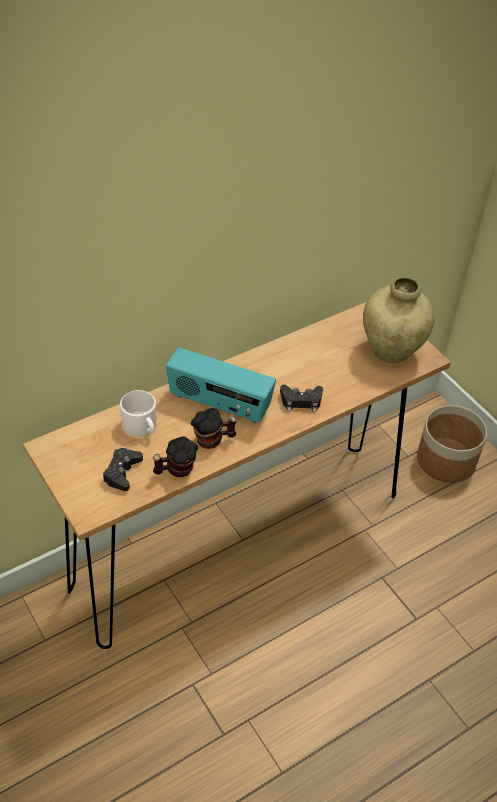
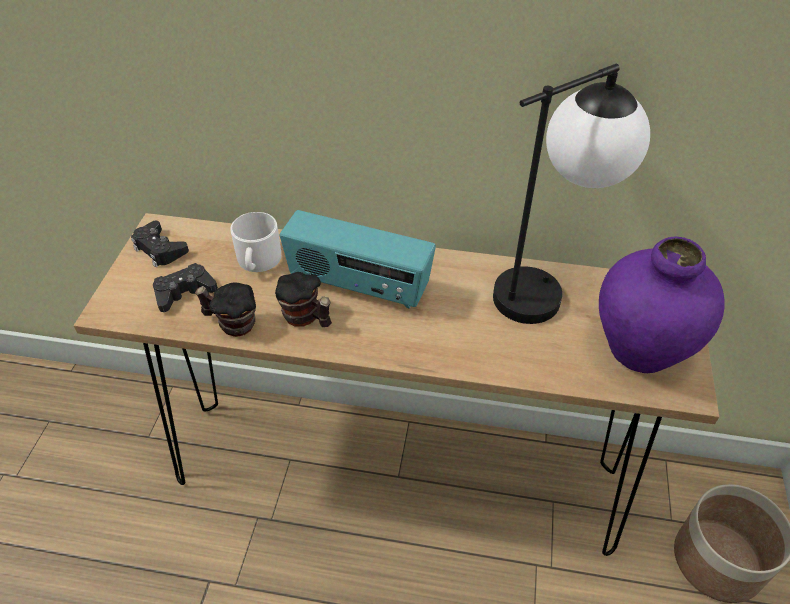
camera: 45 degrees right, 0 degrees up
(219, 404) = (358, 286): radio -> radio turned 45 degrees counterclockwise
(301, 401) = (453, 339): black game controller -> black game controller (160, 249)
(316, 344) = (547, 287): none -> table lamp
(391, 351) = (640, 351): beige vase -> purple vase

